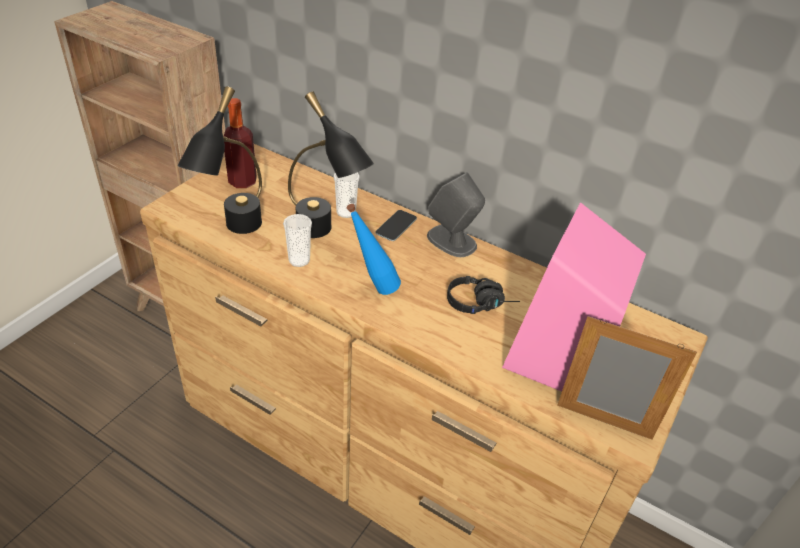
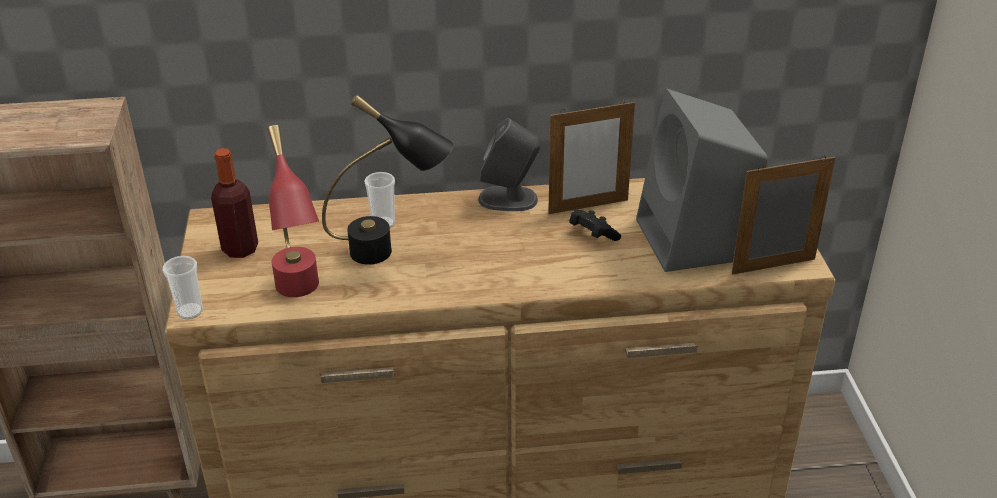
camera: 35 degrees left, 5 degrees down
(235, 233) = (301, 296): black table lamp -> red table lamp
(299, 260) = (396, 286): cup -> cup (190, 311)
(373, 289) = (493, 272): blue bottle -> none
(396, 226) = (444, 211): phone -> none
(481, 303) = (592, 235): black headphones -> black game controller
(505, 279) = (588, 206): none -> picture frame
(558, 357) = (694, 241): pink speaker -> grey speaker

